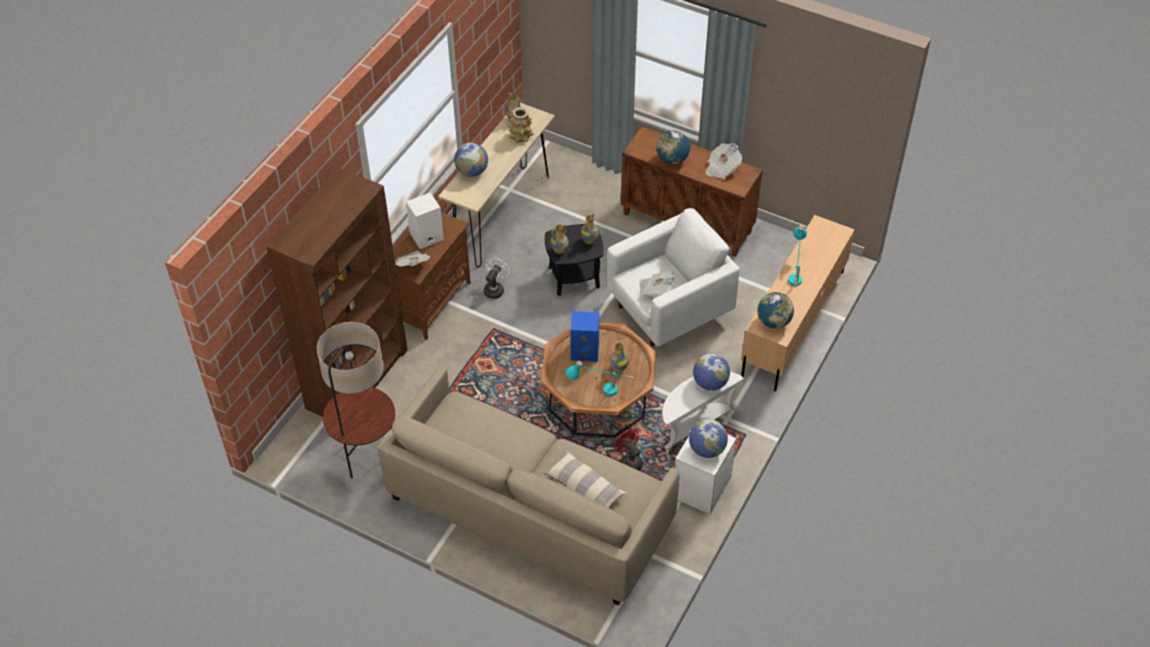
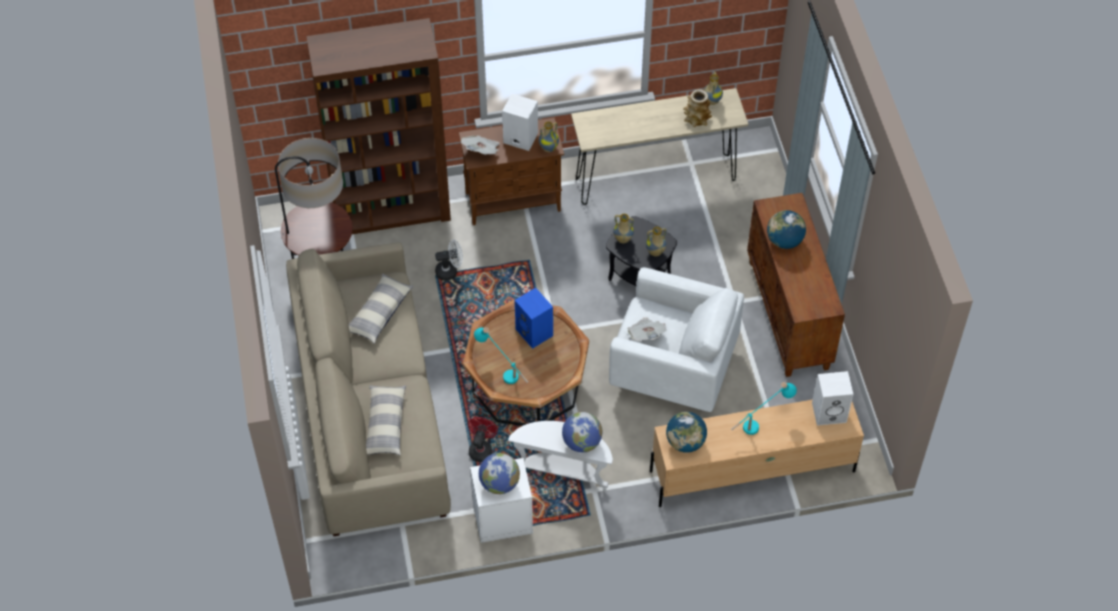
camera: 50 degrees right, 5 degrees up
(472, 171) = (621, 115): globe -> none
(477, 427) = (379, 313): none -> pillow
(495, 289) = (571, 232): white fan -> white fan (450, 271)
(618, 368) = (539, 367): vase -> vase (548, 148)
(722, 168) = (813, 283): newspaper -> none
(820, 233) = (830, 412): none -> white speaker

